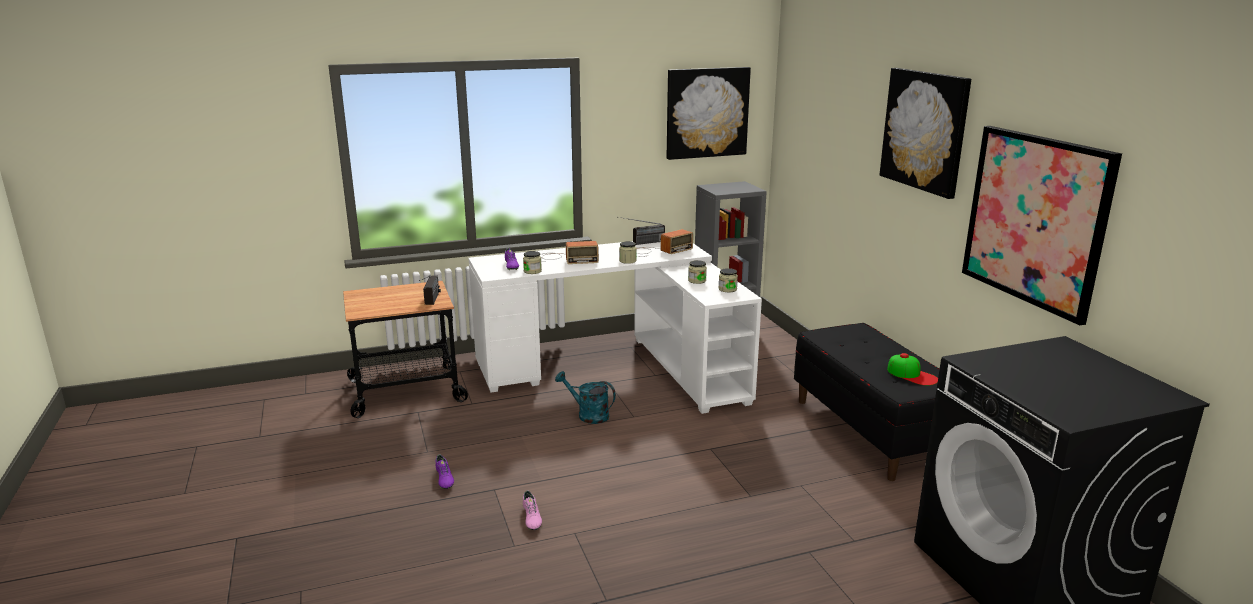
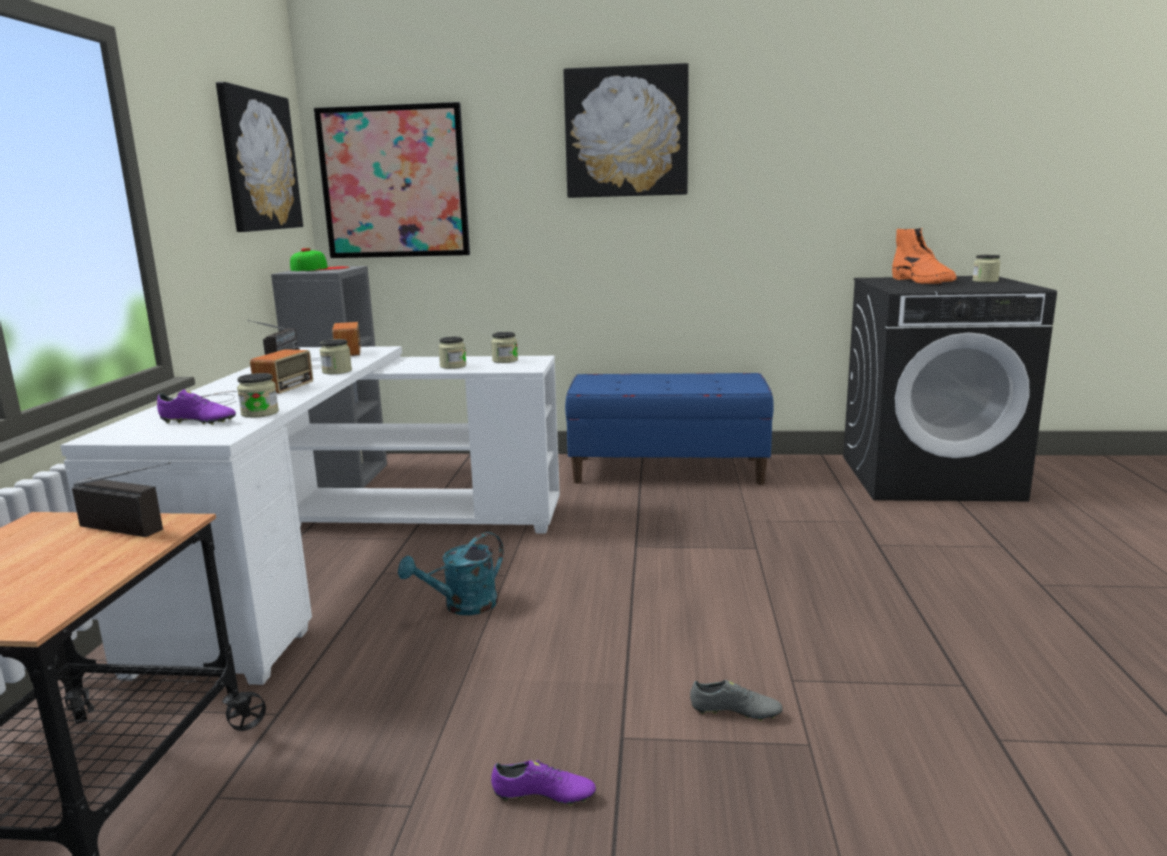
camera: 65 degrees left, 5 degrees down
(531, 518) = (735, 712): pink shoe -> grey shoe
(871, 432) = (668, 470): black bench -> blue bench
(912, 375) = (715, 380): cap -> cap (320, 269)
(1035, 220) = (796, 186): picture -> picture (394, 182)
(1063, 367) = (922, 282): none -> orange boot
(1118, 397) = (985, 281): none -> jar

